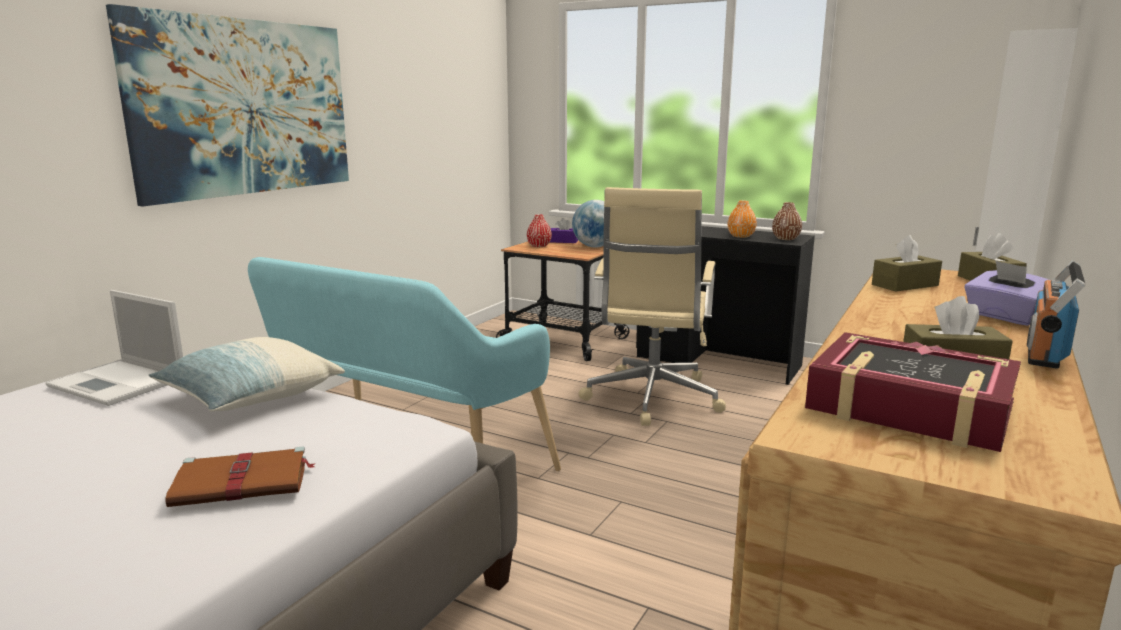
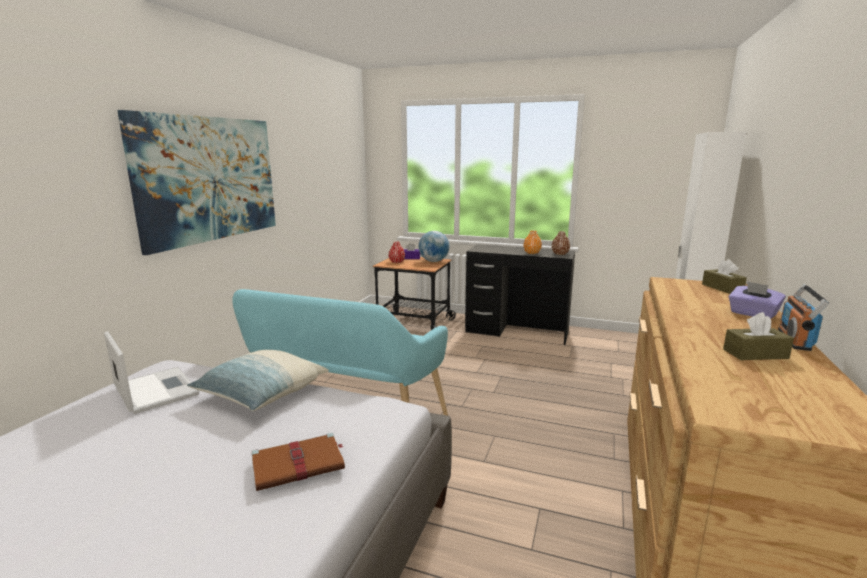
camera: 10 degrees left, 0 degrees up
(119, 383) = (155, 390): laptop -> laptop turned 150 degrees counterclockwise
(651, 399) = (486, 361): beige office chair -> none
(904, 285) = (679, 293): brown tissue box -> none
(909, 407) = (758, 386): book -> none

